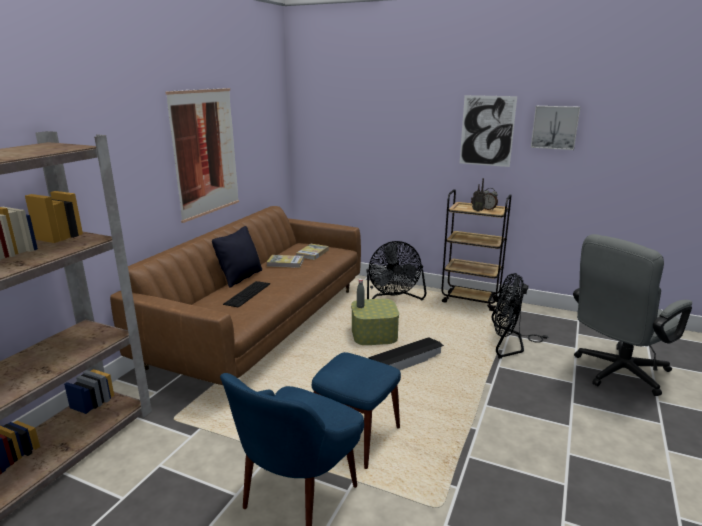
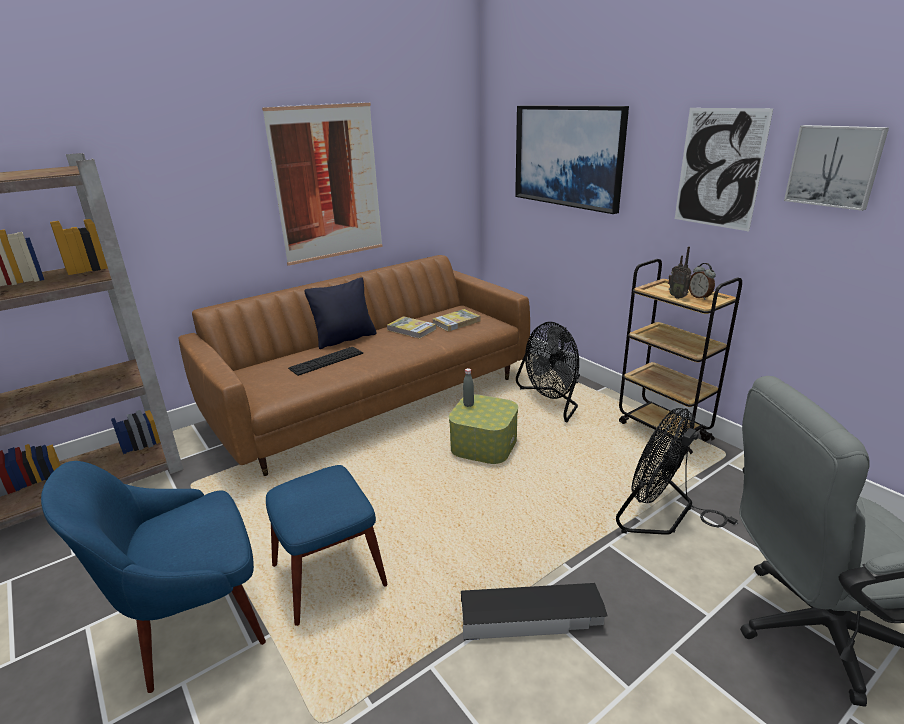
camera: 30 degrees right, 5 degrees up
(373, 126) = (568, 156): none -> picture
(390, 298) = (553, 399): black fan -> black fan turned 45 degrees clockwise
(406, 360) = (488, 493): black storage box -> black storage box (531, 617)

